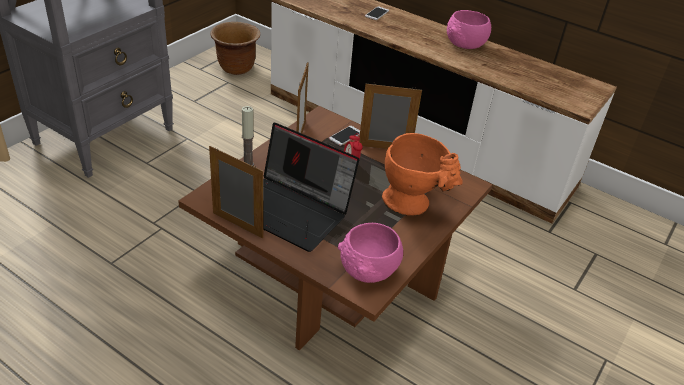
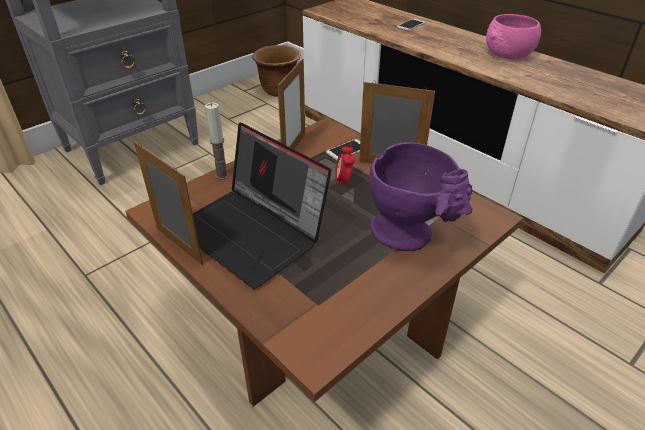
camera: 15 degrees right, 0 degrees up
(369, 270) = (326, 322): pink bowl -> none
(414, 204) = (411, 236): orange vase -> purple vase

